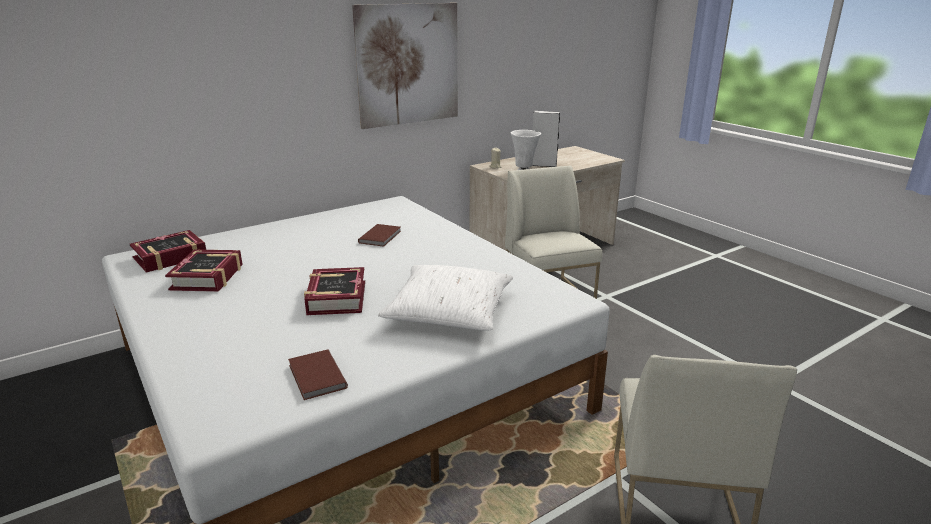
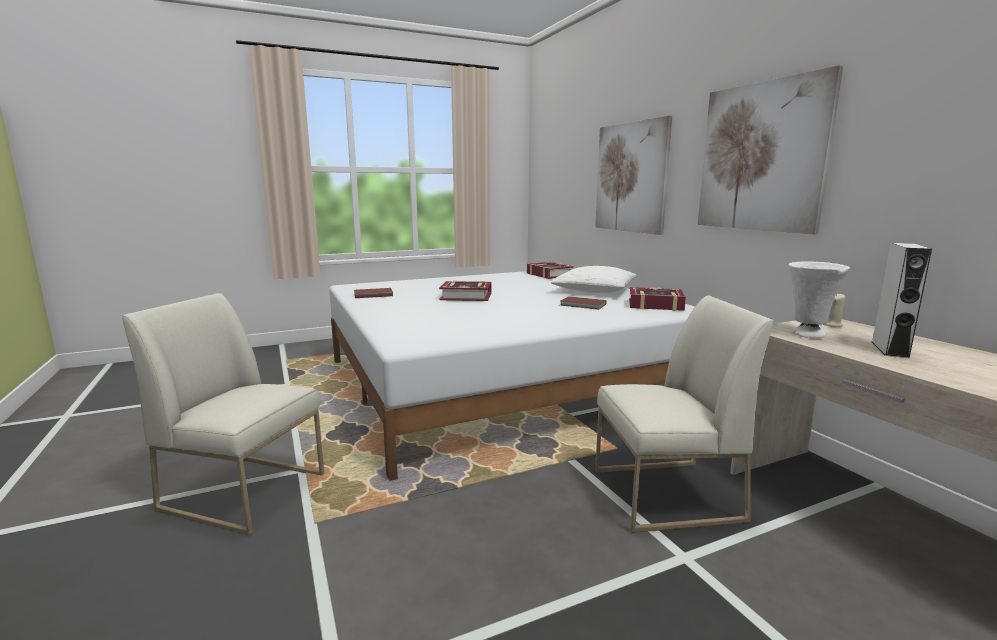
camera: 100 degrees right, 10 degrees down
(208, 277) = (515, 280): book -> book (655, 305)
(247, 93) = (631, 177): none -> picture
(449, 312) = (422, 314): white pillow -> white pillow (594, 290)

